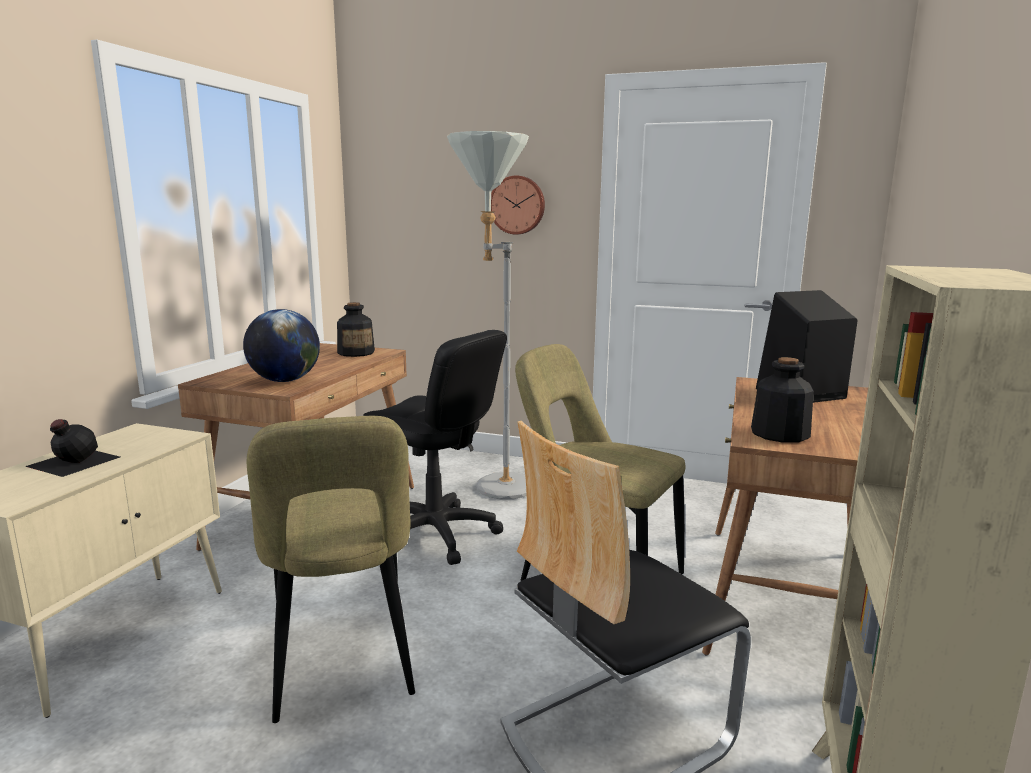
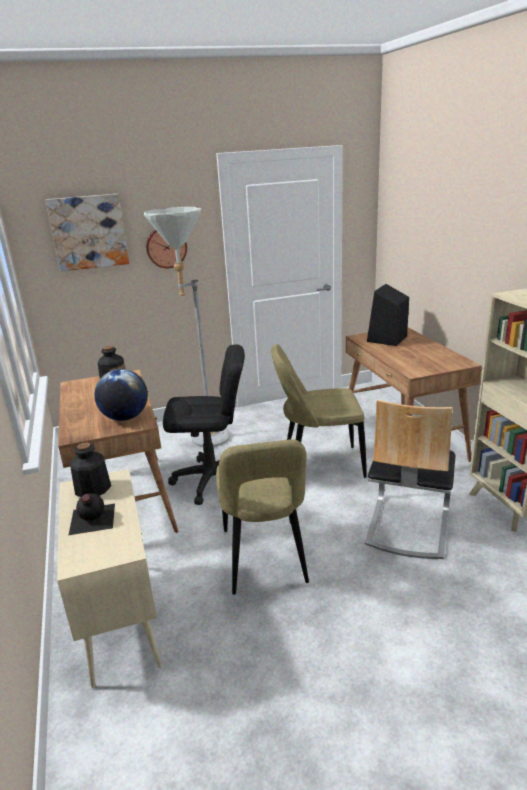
camera: 35 degrees left, 10 degrees up
(342, 661) = (265, 559): beige chair -> beige chair turned 45 degrees clockwise
(426, 174) = (88, 232): none -> picture
(779, 434) = (416, 366): bottle -> bottle (93, 489)

